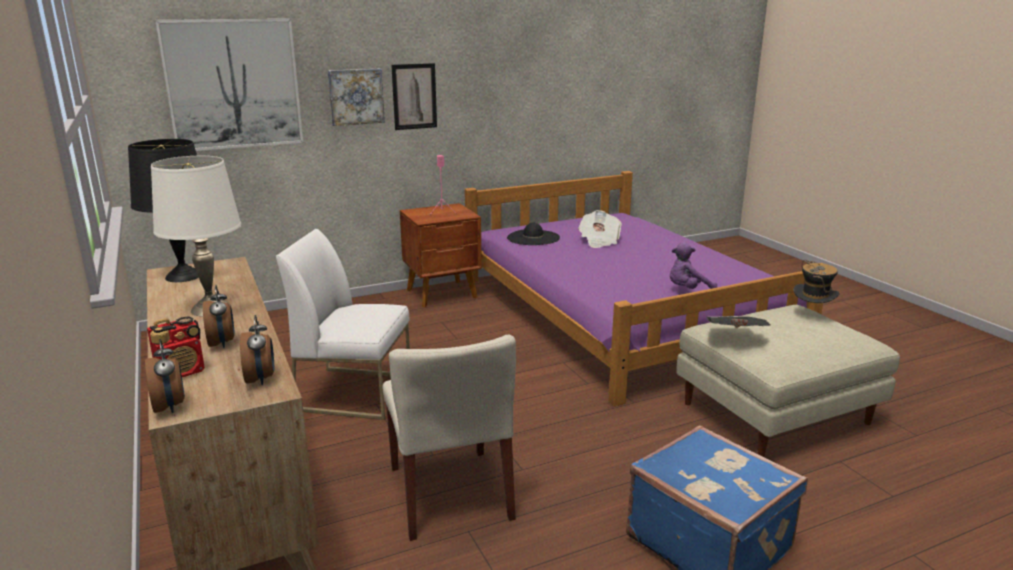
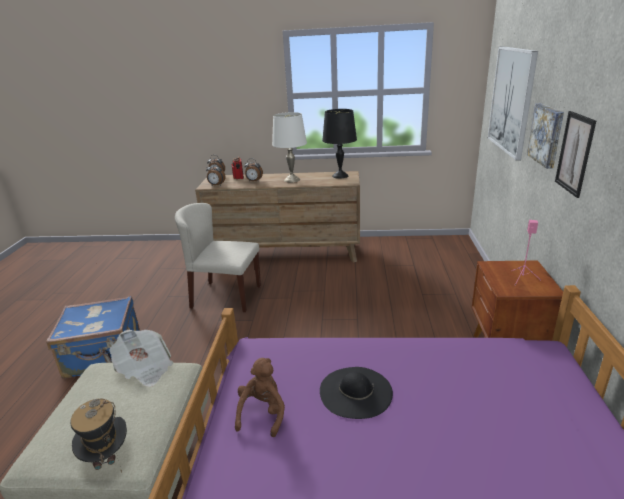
camera: 120 degrees right, 5 degrees up
(355, 392) = (342, 286): white chair -> none
(533, 237) = (507, 365): black hat -> black hat (355, 392)
(599, 241) = (474, 419): newspaper -> none
(688, 290) = (262, 413): purple plush toy -> brown plush toy

